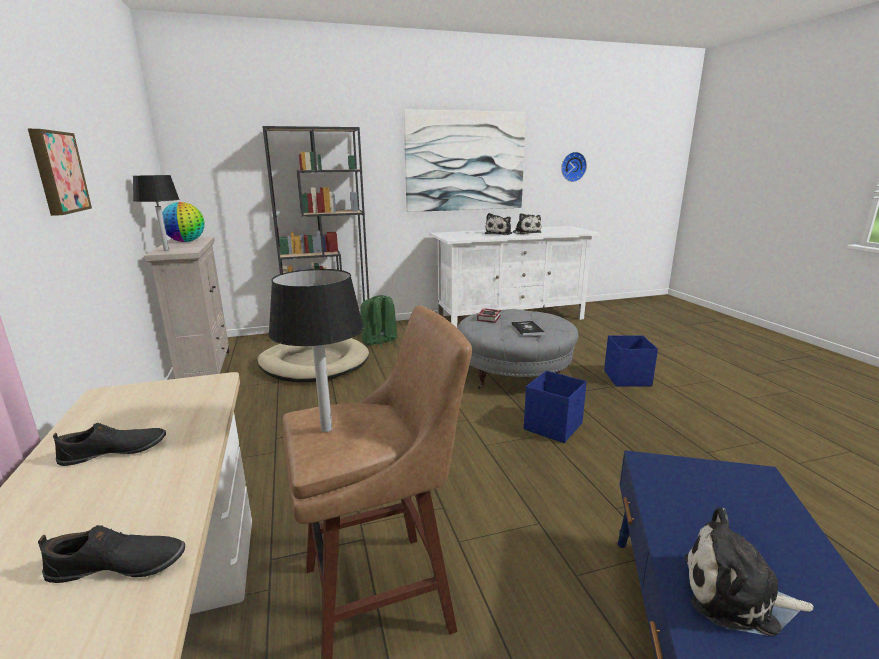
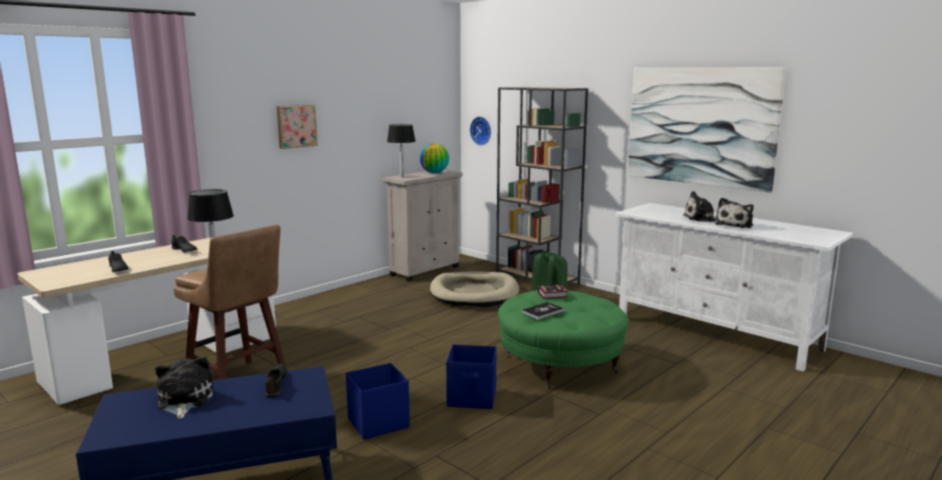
camera: 60 degrees right, 5 degrees down
(514, 374) = (560, 364): grey ottoman -> green ottoman
(572, 167) = (867, 145): wall clock -> wall clock (482, 130)
(627, 379) = (634, 420): blue storage box -> blue storage box (377, 423)
(680, 493) = (276, 384): none -> black shoe

